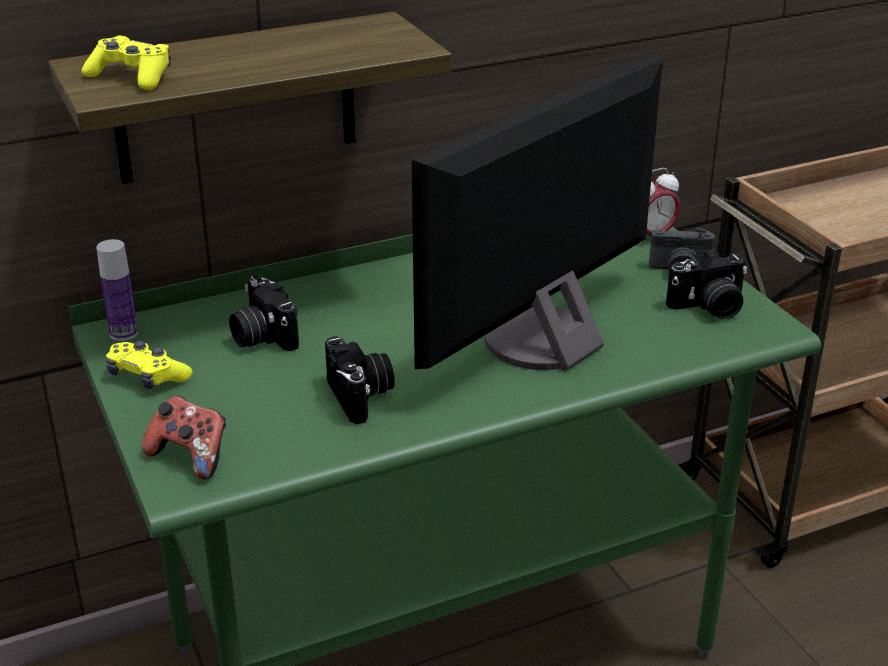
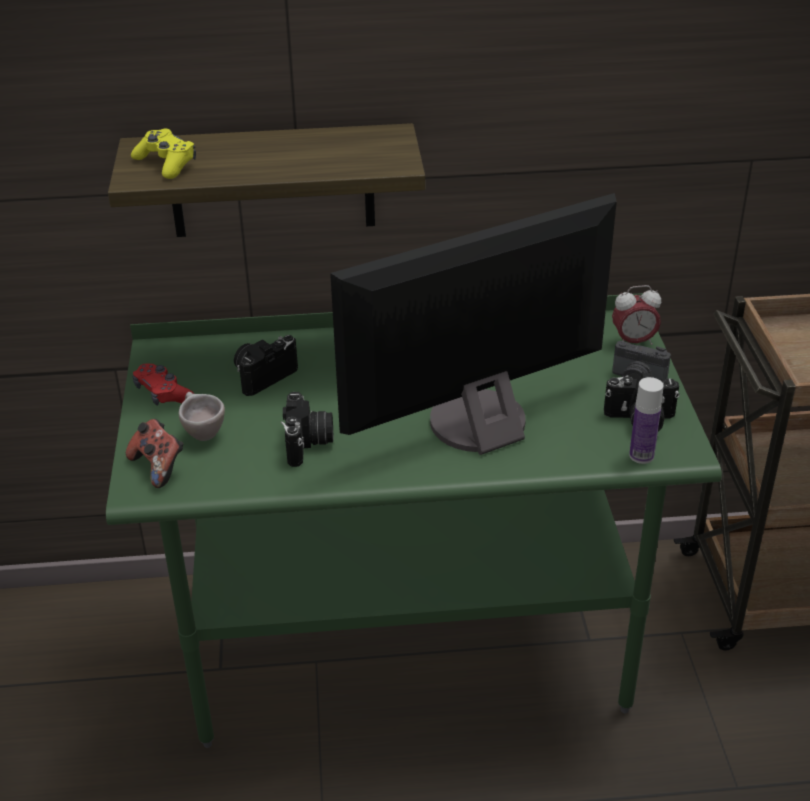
camera: 20 degrees right, 5 degrees up
(124, 333) = (165, 353): bottle -> bottle (641, 456)
(147, 376) = (163, 393): yellow game controller -> red game controller
(222, 409) = (201, 433): none -> beige cup
(261, 336) = (263, 376): camera -> camera turned 60 degrees clockwise

